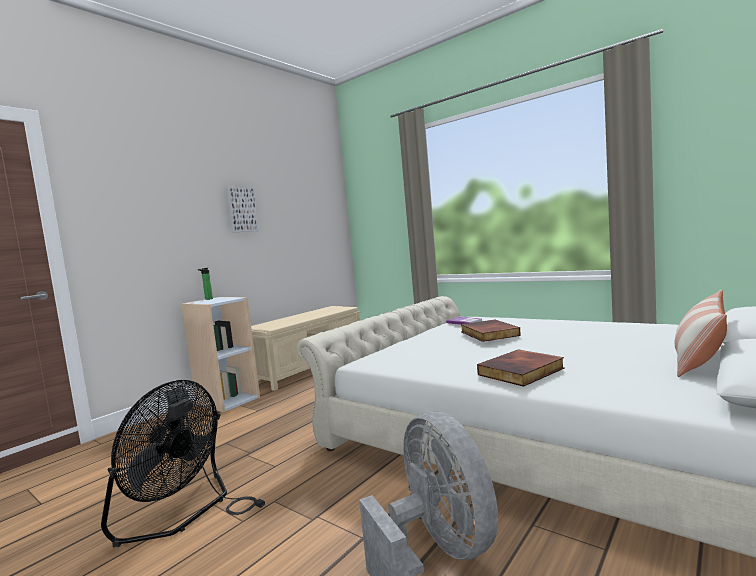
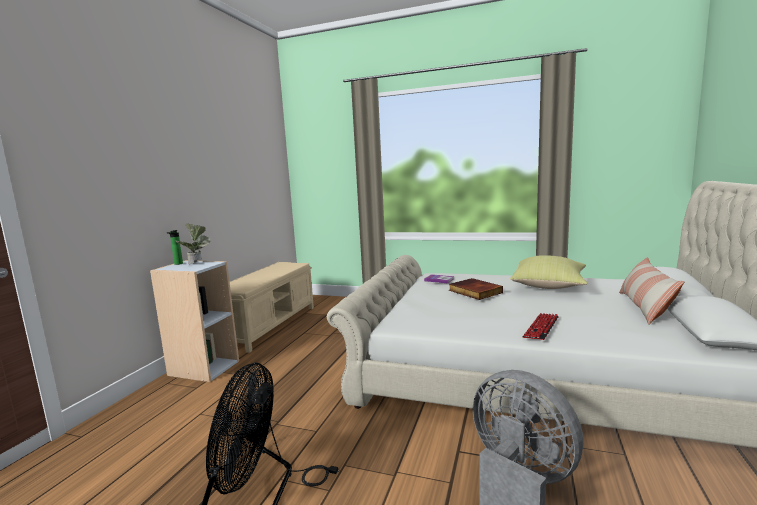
camera: 20 degrees left, 5 degrees up
(222, 299) = (197, 263): none -> potted plant
(241, 210) = (201, 166): picture -> none
(521, 372) = (541, 327): book -> keyboard
(591, 332) = (549, 287): none -> yellow pillow

